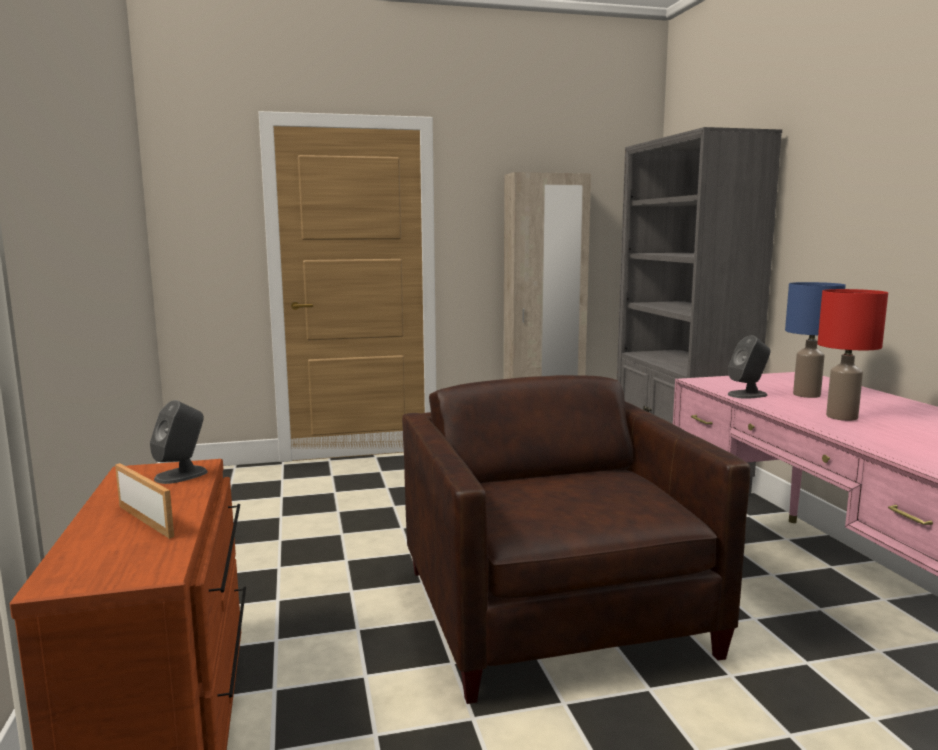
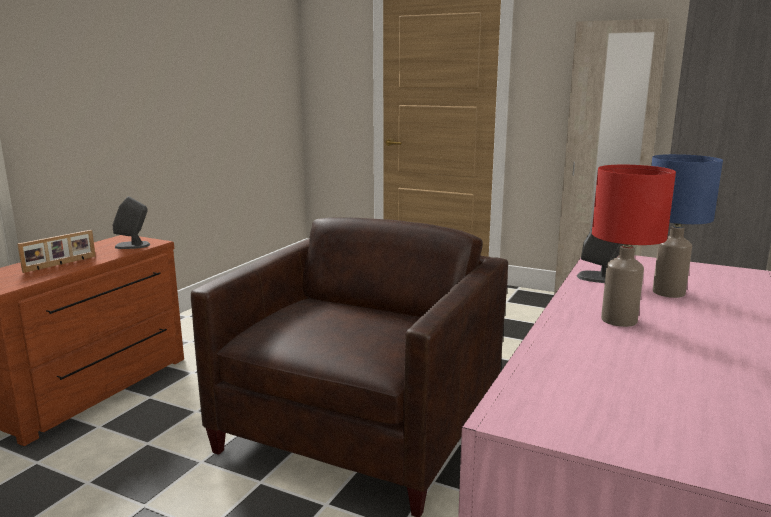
camera: 40 degrees right, 5 degrees up
(147, 520) = (61, 264): picture frame -> picture frame turned 45 degrees clockwise

